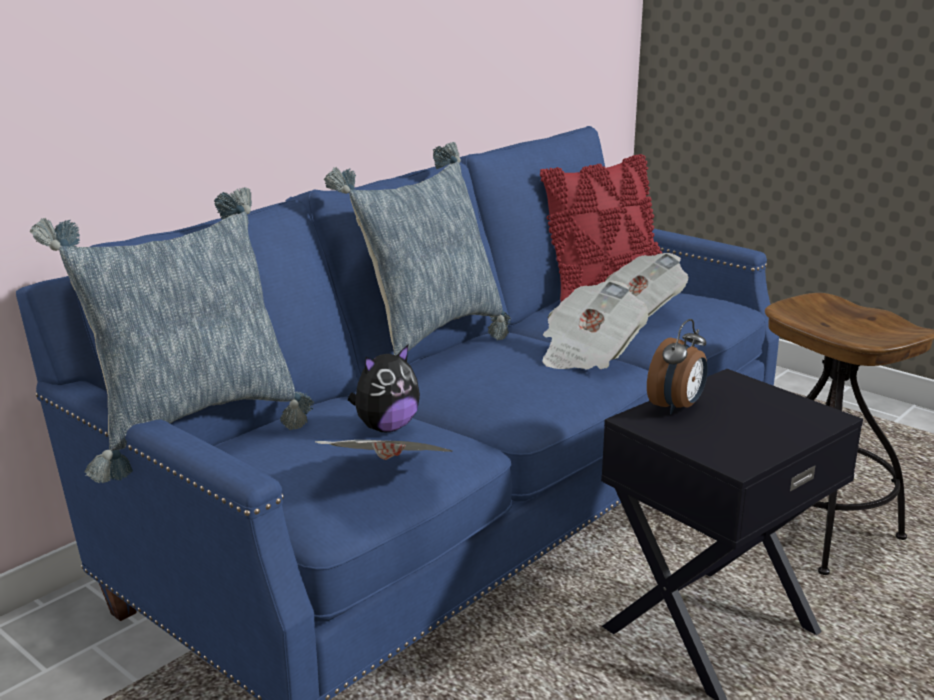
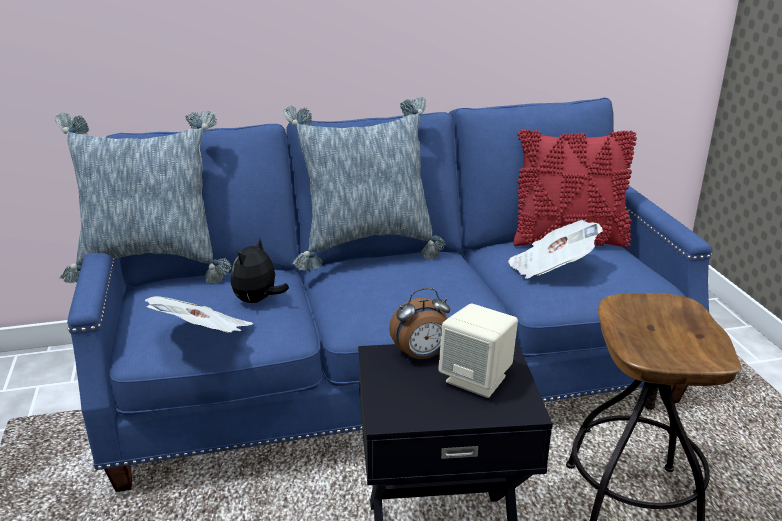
camera: 35 degrees right, 5 degrees up
(386, 427) = (258, 300): plush toy -> plush toy turned 120 degrees clockwise
(588, 354) = (466, 290): newspaper -> none
(753, 408) = (477, 379): none -> beige speaker

